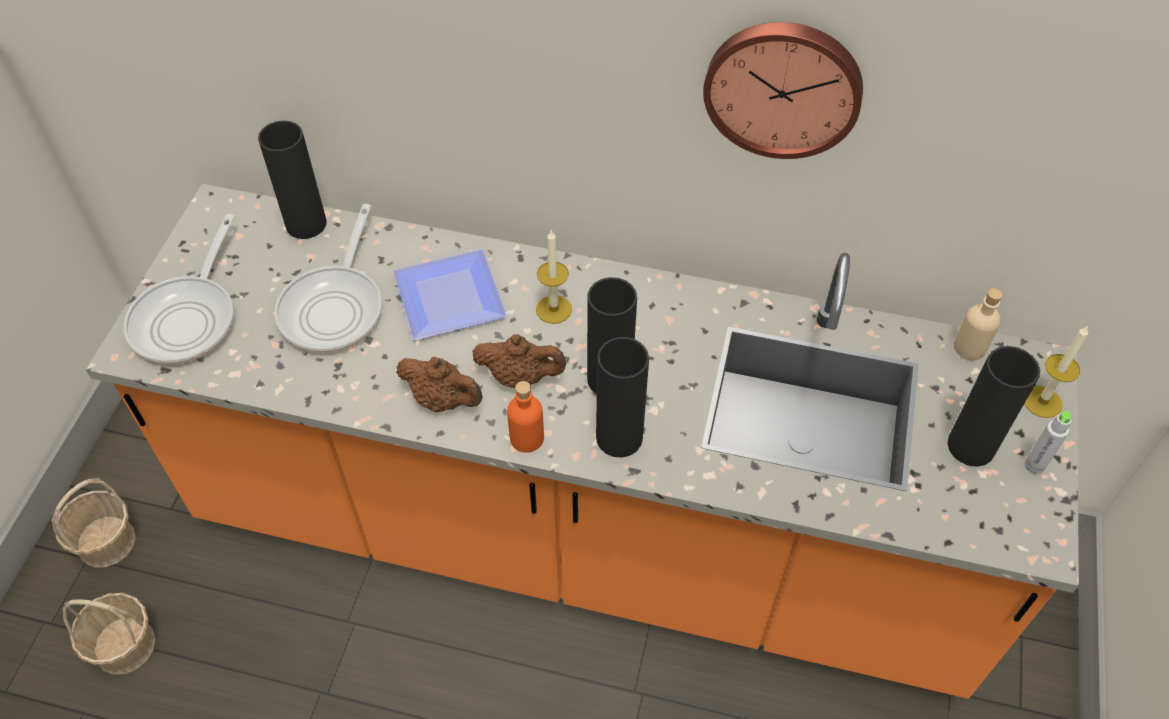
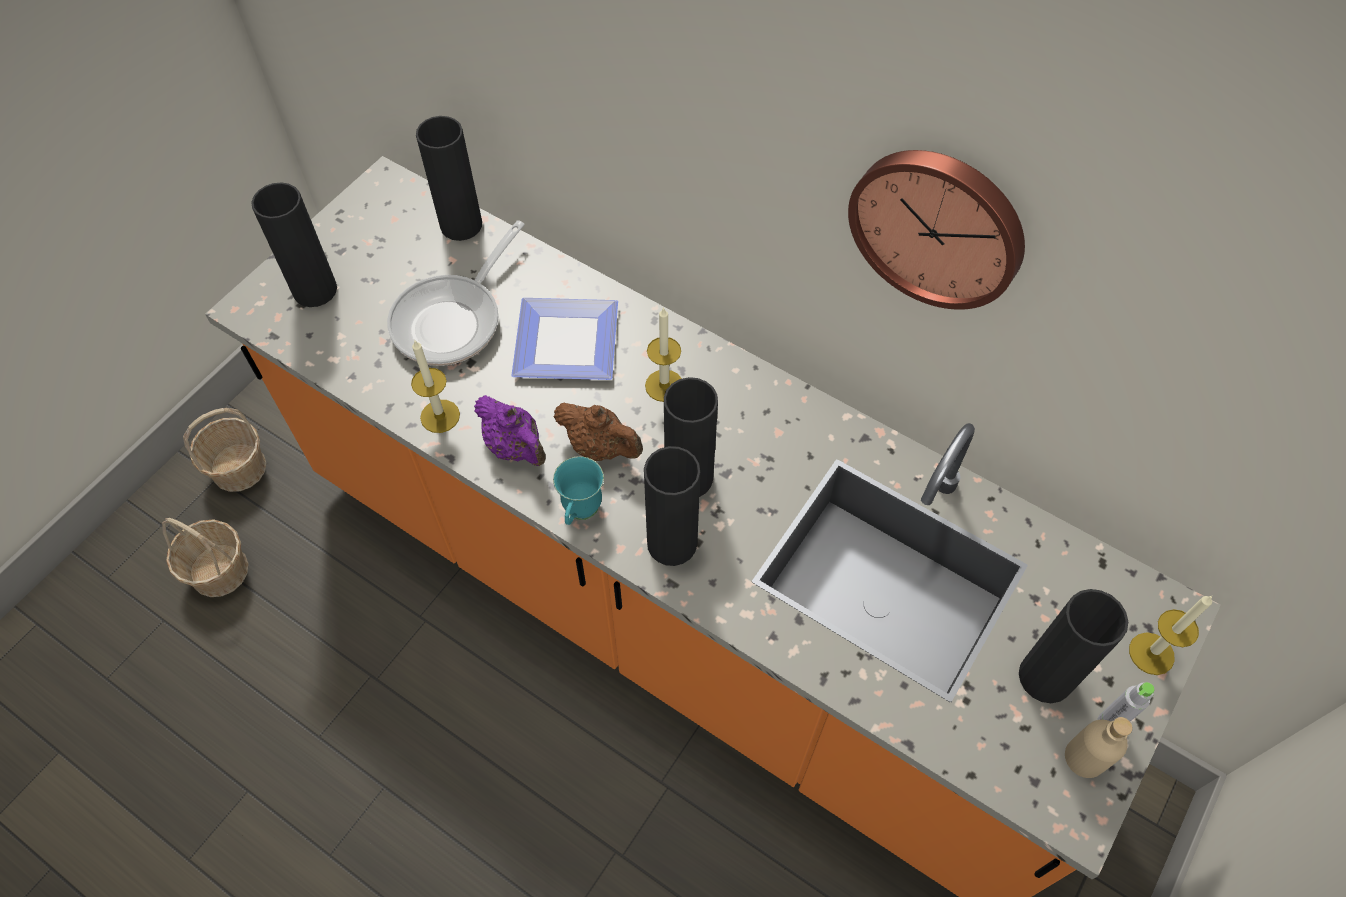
camera: 20 degrees right, 5 degrees up
(188, 318) = (315, 290): frying pan -> black vase
(360, 394) = (440, 416): none -> candle
(443, 400) = (515, 447): brown teapot -> purple teapot
(527, 438) = (580, 514): orange bottle -> turquoise mug
(969, 347) = (1094, 565): beige bottle -> beige bottle (1084, 758)

